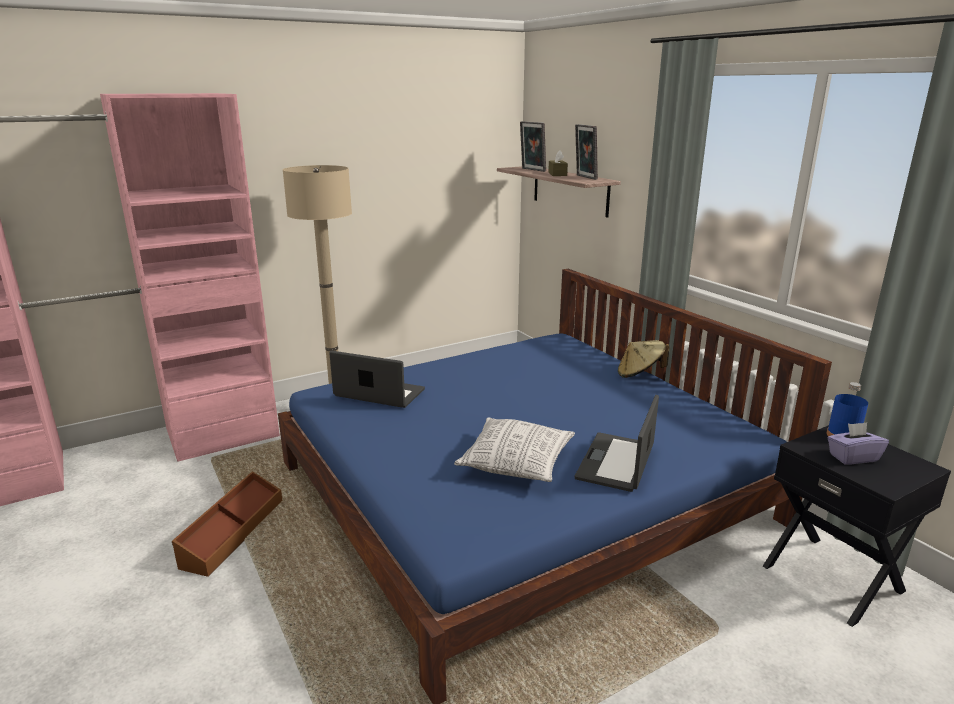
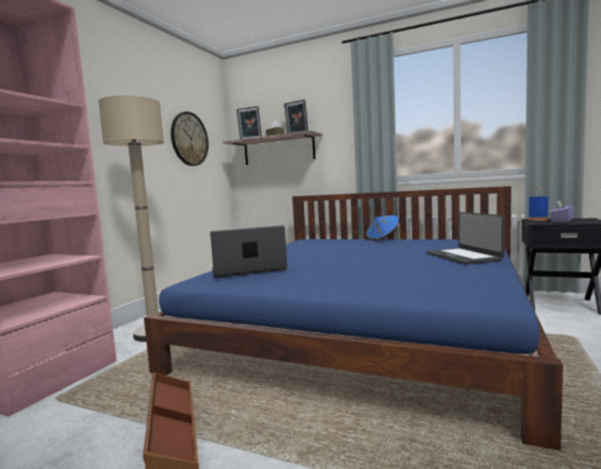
camera: 35 degrees left, 15 degrees down
(443, 170) = (189, 139): none -> wall clock
(516, 463) = (418, 269): pillow -> none
(640, 374) = (383, 238): beige hat -> blue hat

